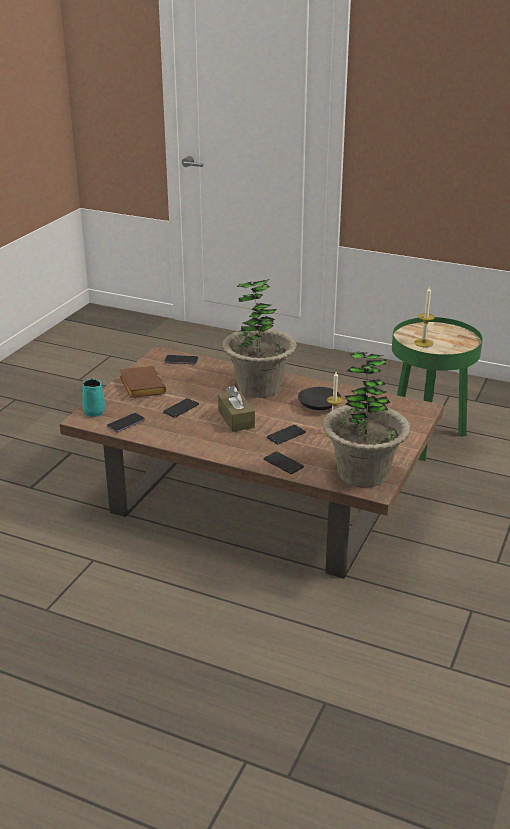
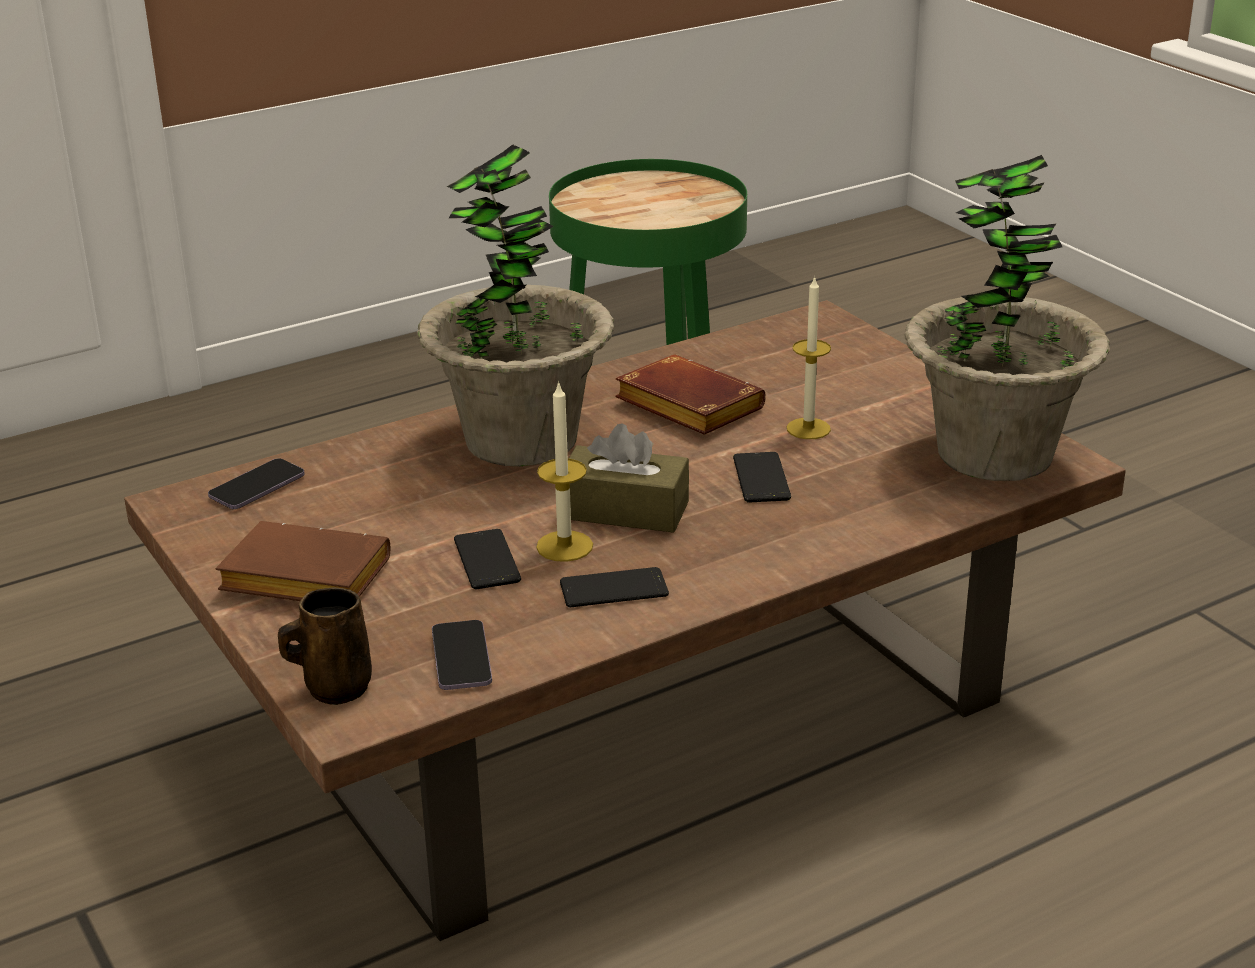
camera: 55 degrees left, 0 degrees up
(93, 411) = (334, 687): turquoise mug -> brown mug
(283, 463) = (871, 519): phone -> phone (614, 589)
(318, 405) = (684, 406): black bowl -> brown book
(423, 343) = (645, 217): candle -> candle (564, 546)

